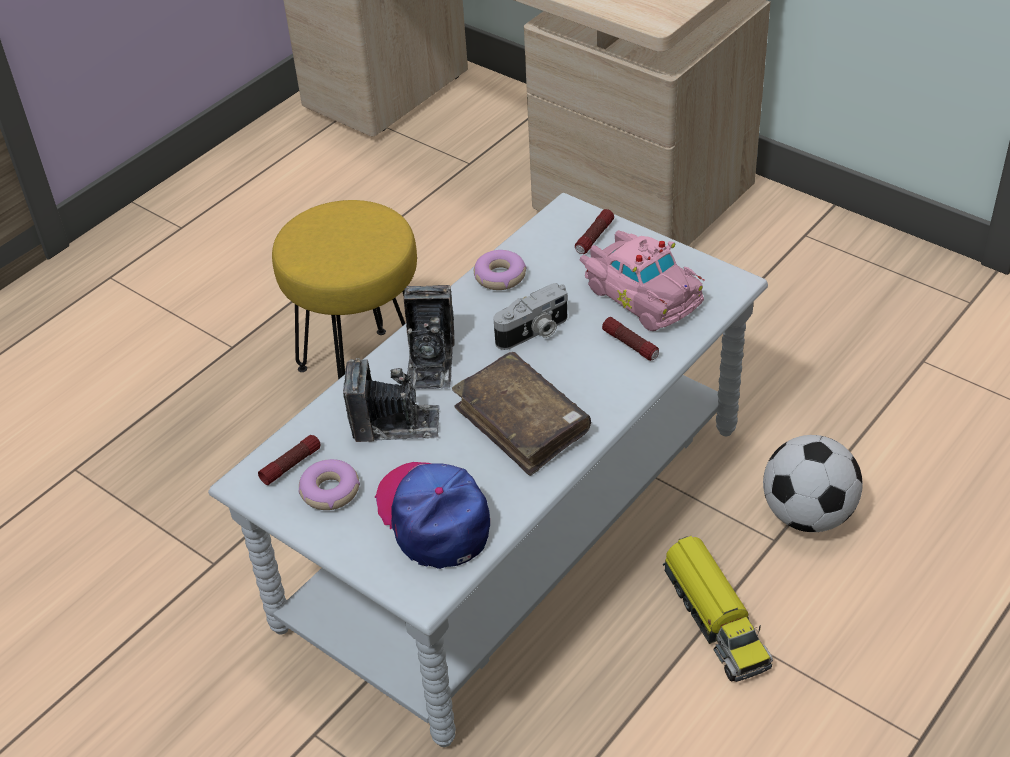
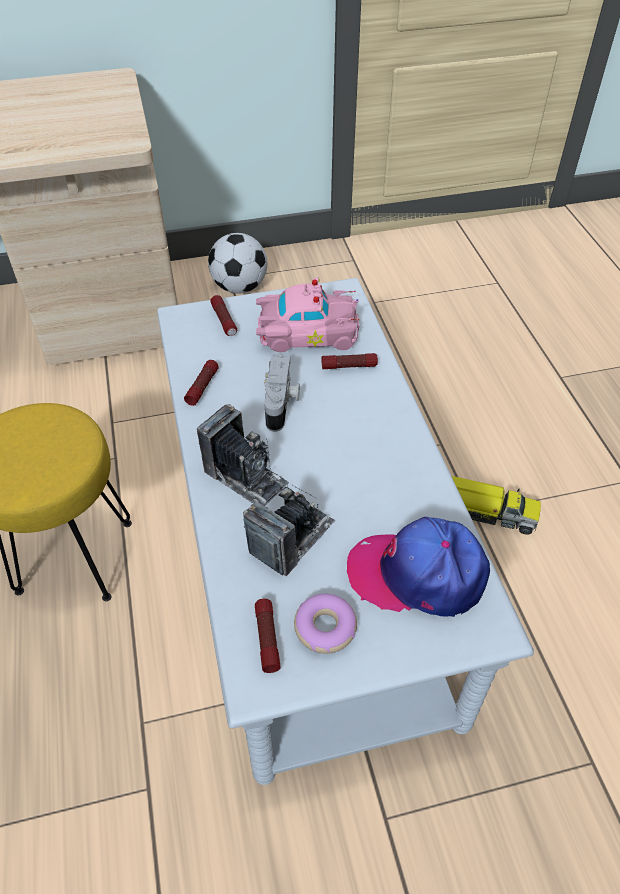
camera: 55 degrees left, 5 degrees up
(500, 276) = (202, 387): donut -> flashlight
(522, 423) = (367, 464): brown book -> none
(807, 515) = (435, 418): football -> football (240, 287)

